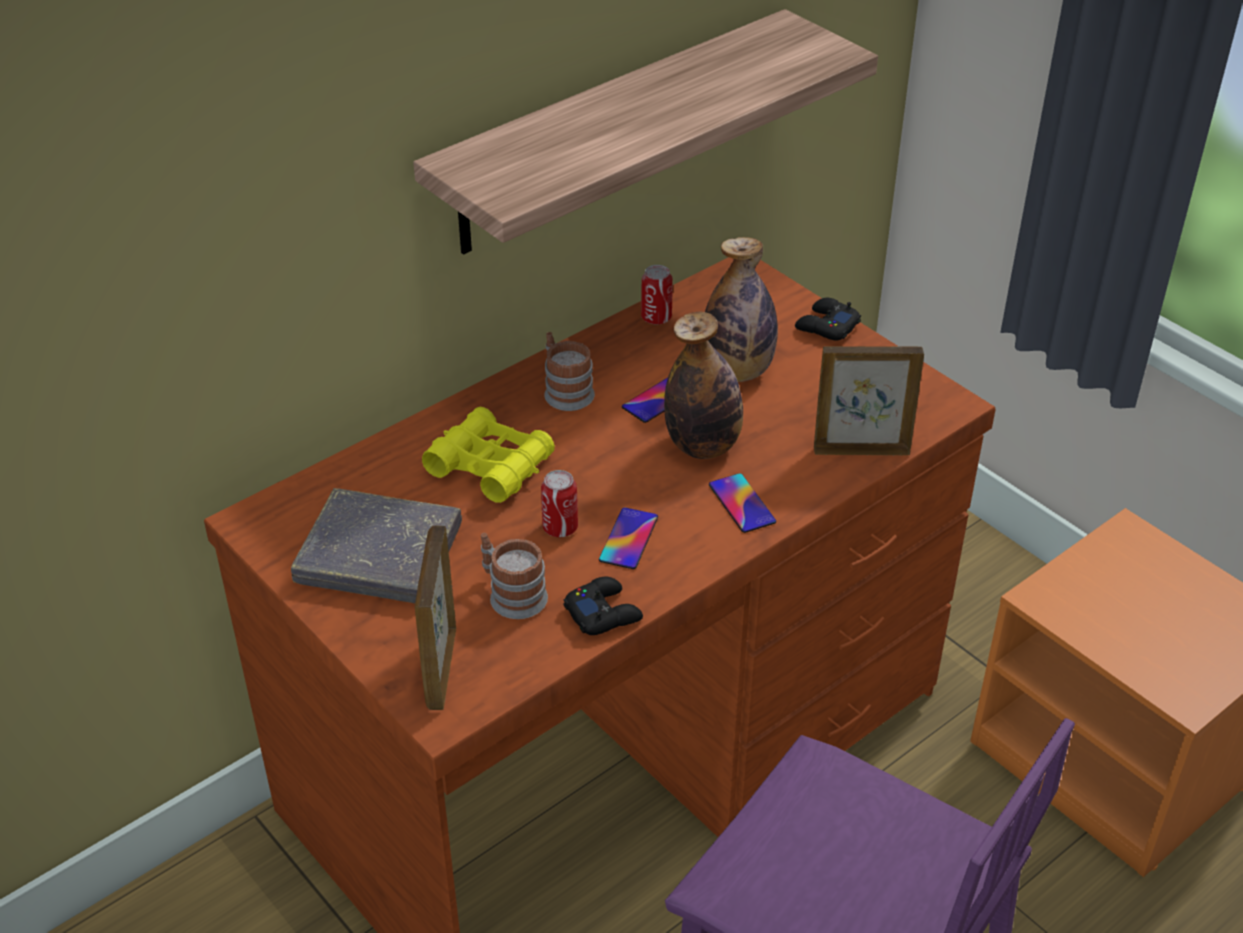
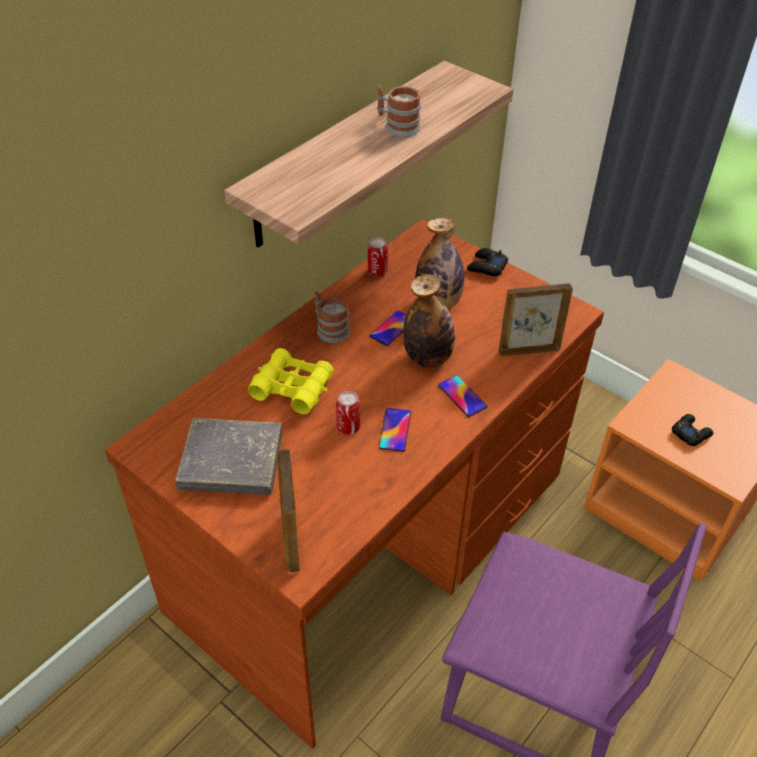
camera: 10 degrees left, 5 degrees up
(511, 594) = (327, 479): mug -> mug (397, 126)
(603, 613) = (390, 485): black game controller -> black game controller (690, 433)

